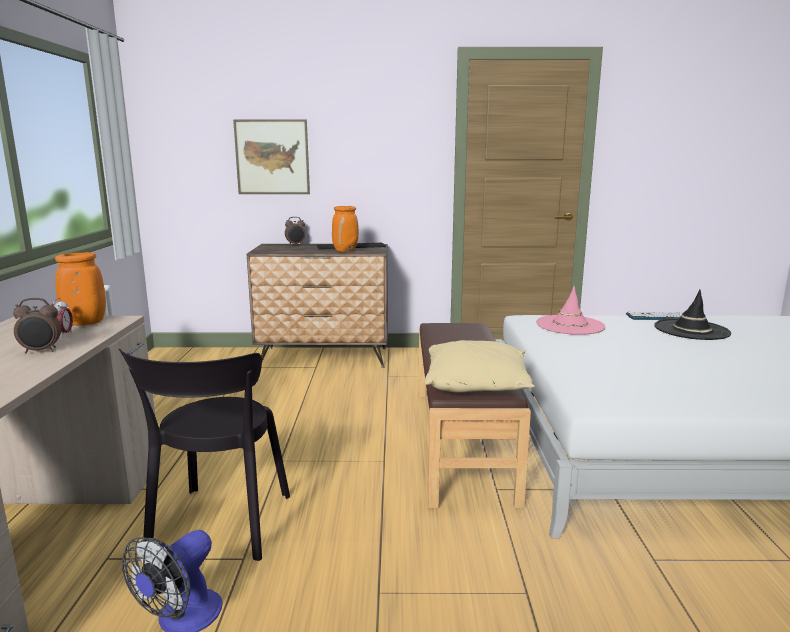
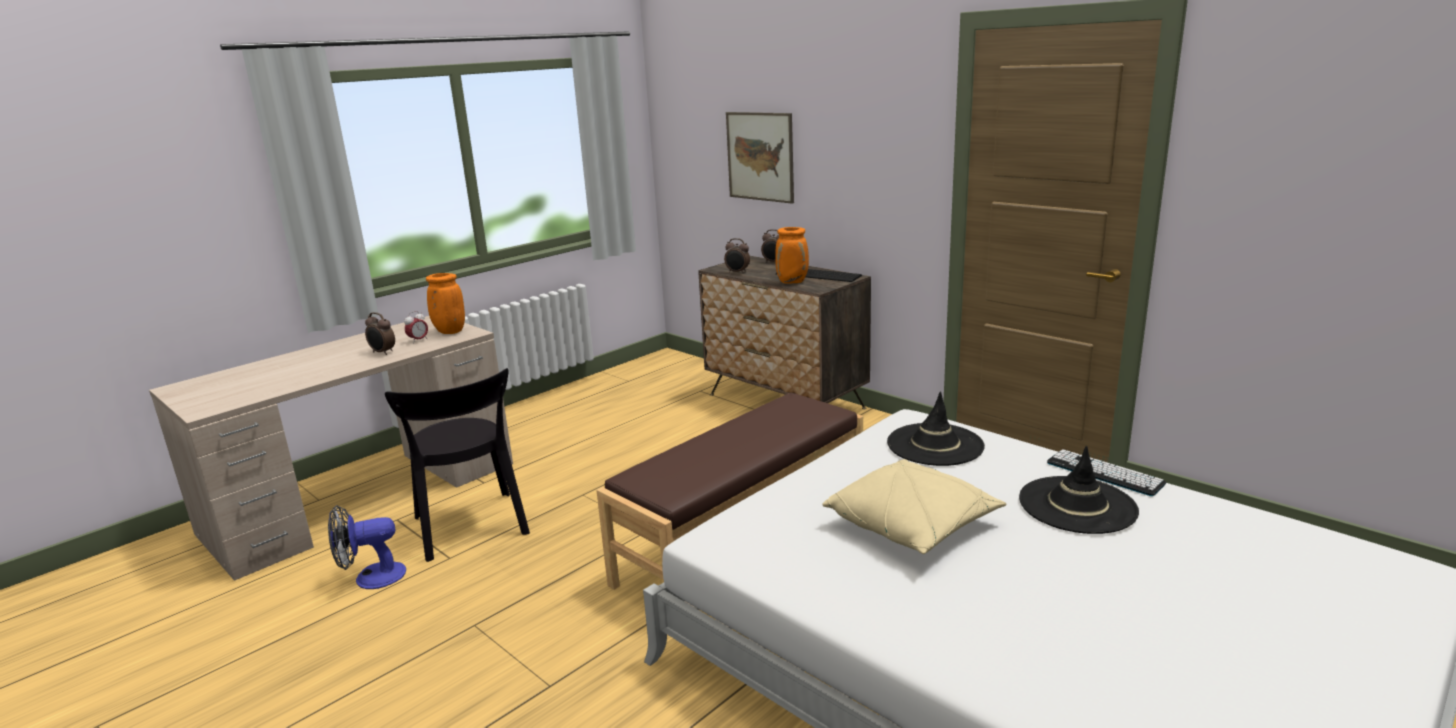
camera: 45 degrees right, 5 degrees up
(219, 527) = (471, 528): black chair -> black chair turned 75 degrees counterclockwise
(285, 251) = (737, 272): none -> alarm clock
(477, 384) = (668, 479): beige pillow -> beige pillow (912, 525)
(570, 325) = (935, 445): pink hat -> black hat

